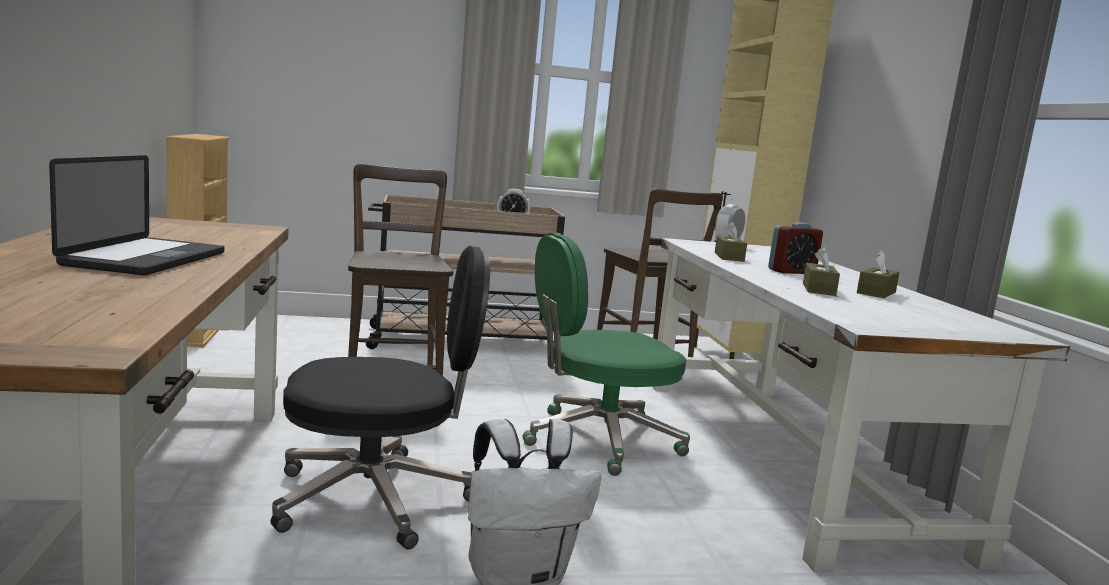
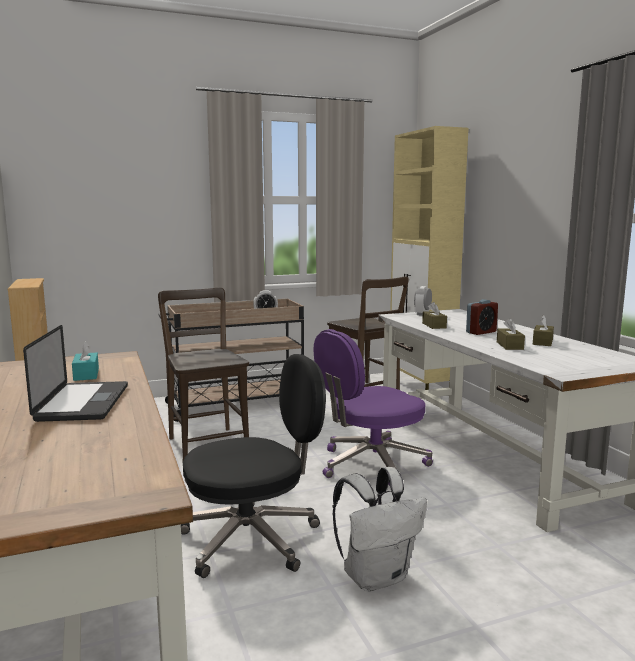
camera: 10 degrees left, 0 degrees up
(191, 237) = (86, 374): none -> turquoise tissue box
(599, 440) = (371, 465): green office chair -> purple office chair

